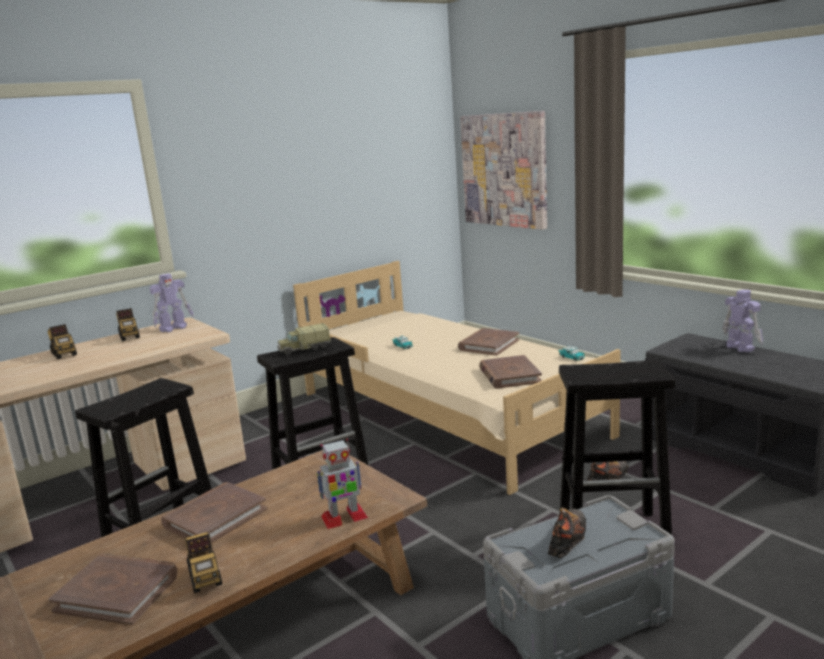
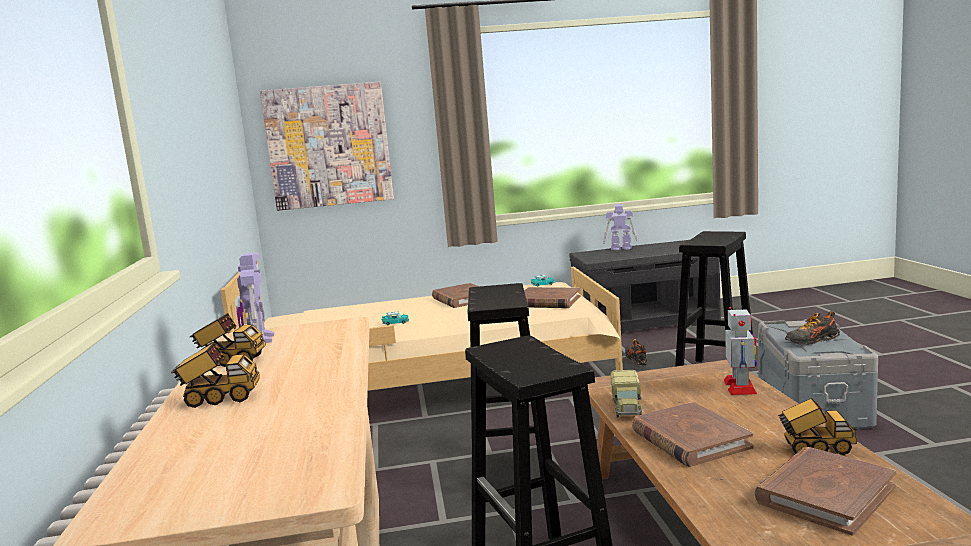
camera: 60 degrees left, 5 degrees down
(304, 349) = (489, 296): toy truck -> toy truck (626, 407)
(567, 540) = (812, 341): shoe -> shoe turned 75 degrees counterclockwise

